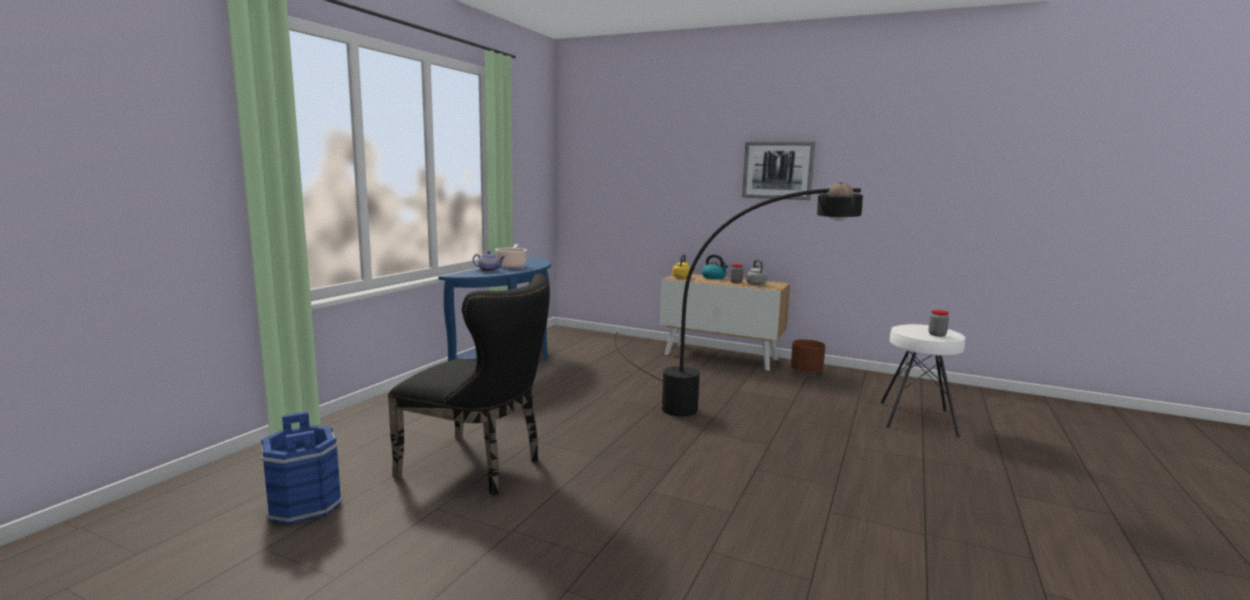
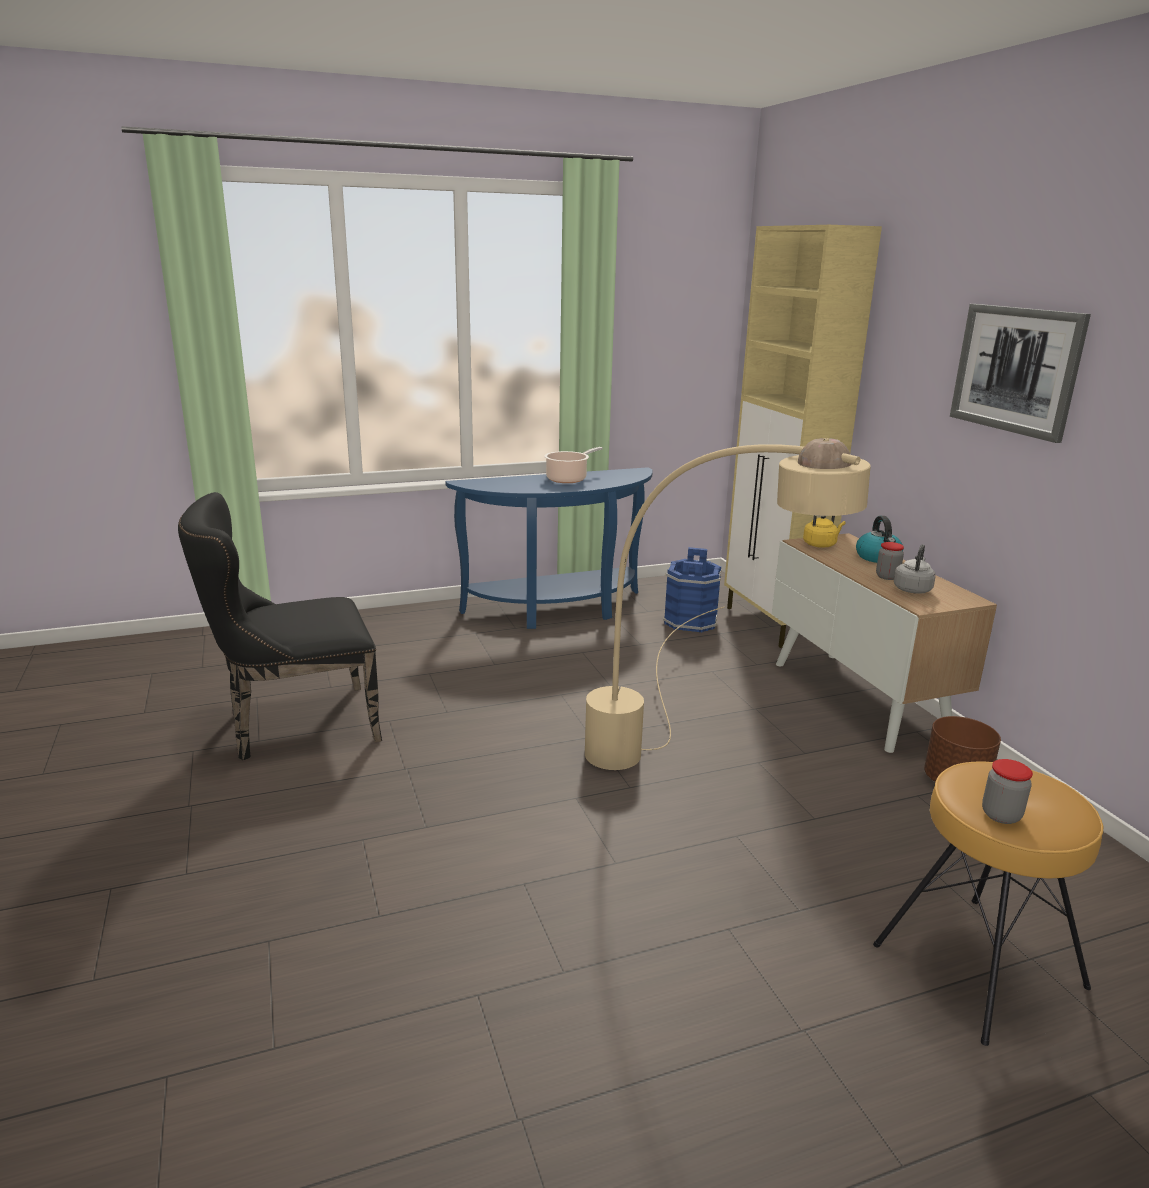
camera: 45 degrees right, 10 degrees up
(305, 505) = (137, 699): blue bucket -> blue bucket (691, 621)
(479, 467) = (294, 726): black chair -> black chair turned 90 degrees clockwise
(489, 270) = (520, 482): teapot -> none
(629, 340) = (771, 625): none -> beige cabinet
(723, 405) = (683, 776): black floor lamp -> beige floor lamp
(916, 418) = (977, 964): white stool -> brown stool

